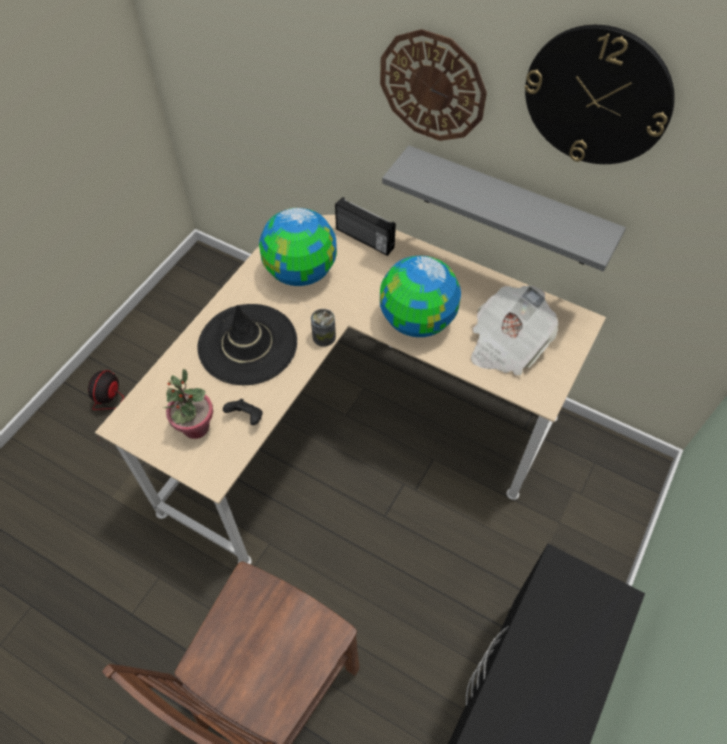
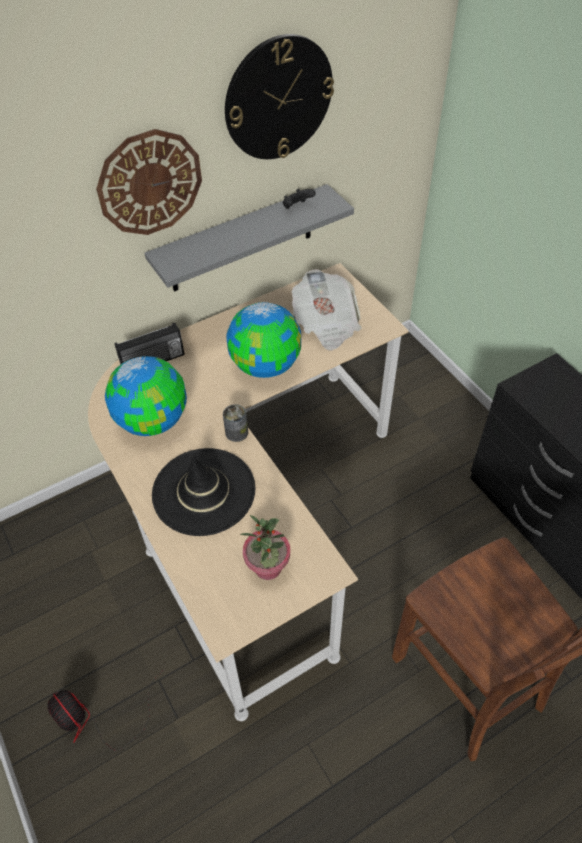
camera: 60 degrees left, 5 degrees down
(246, 417) = (283, 523): black game controller -> black game controller (297, 207)

